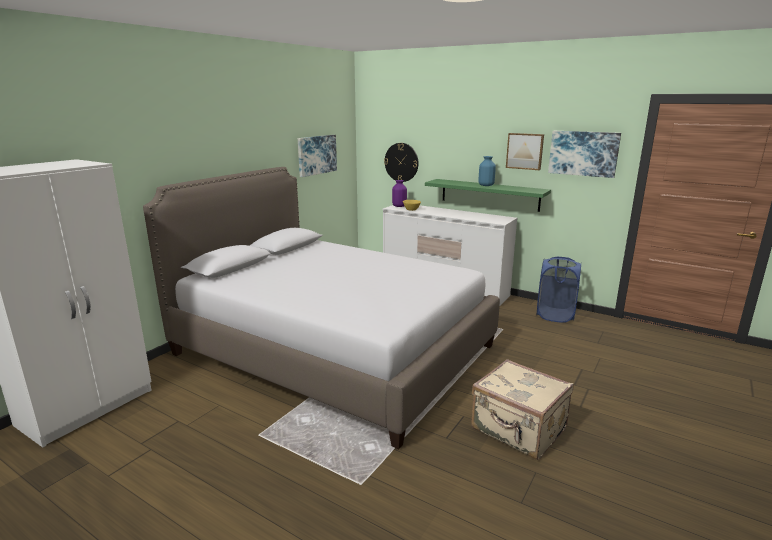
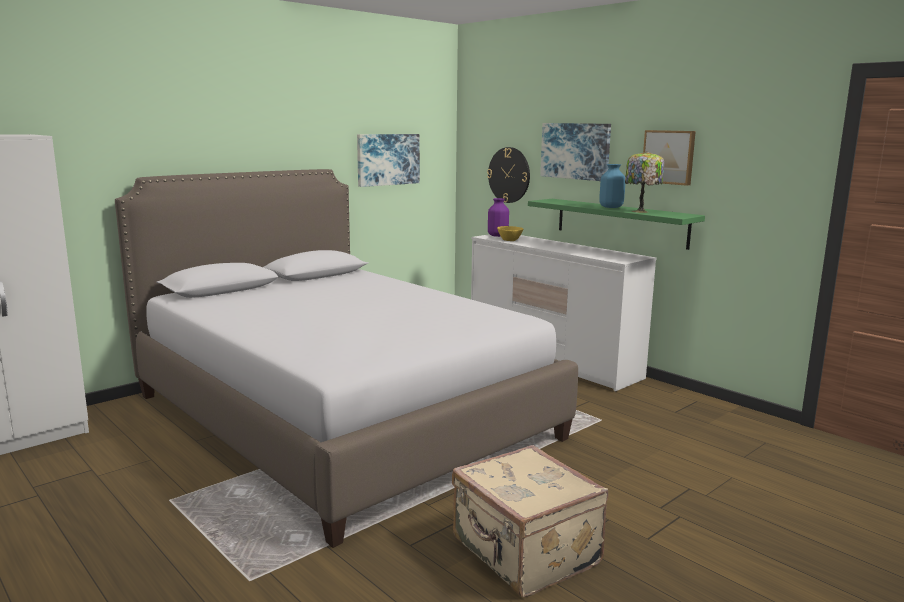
camera: 15 degrees right, 5 degrees down
(510, 188) = (641, 211): none -> table lamp
(555, 315) = (700, 411): blue laundry basket -> none
(583, 153) = (751, 159): picture -> picture (575, 151)

